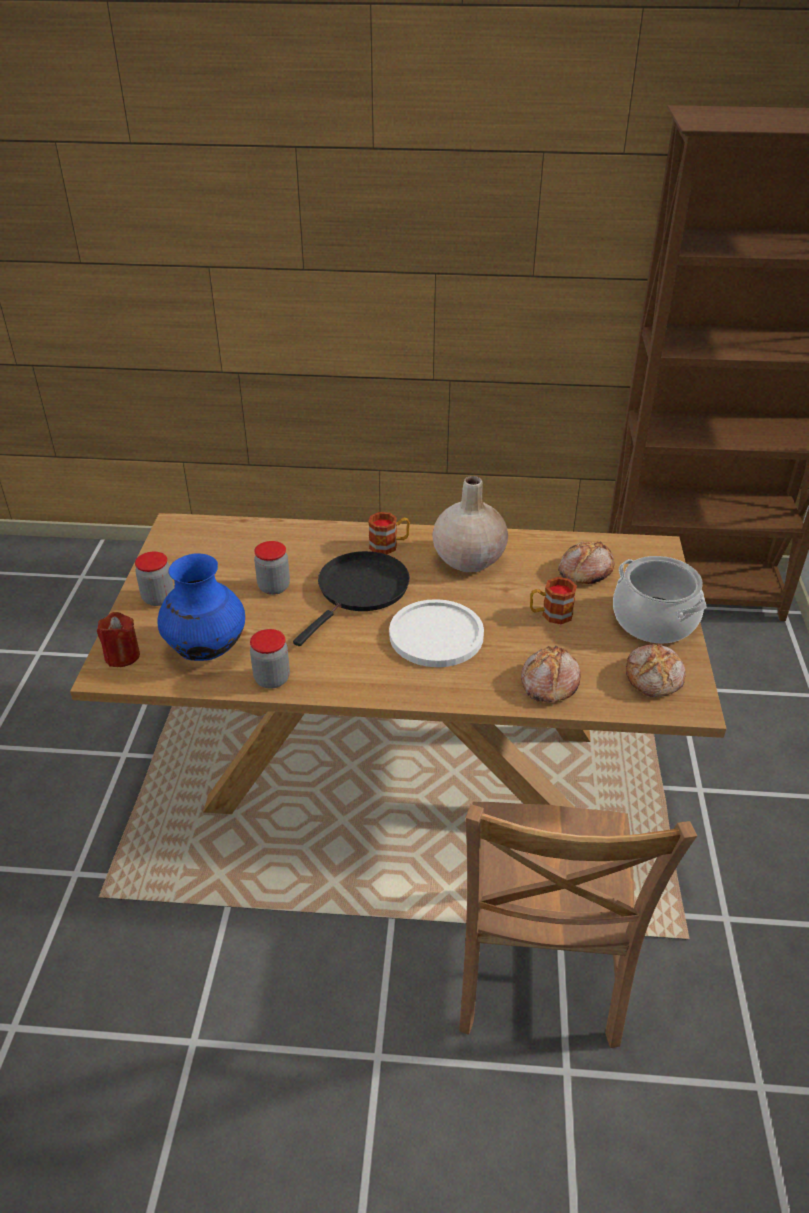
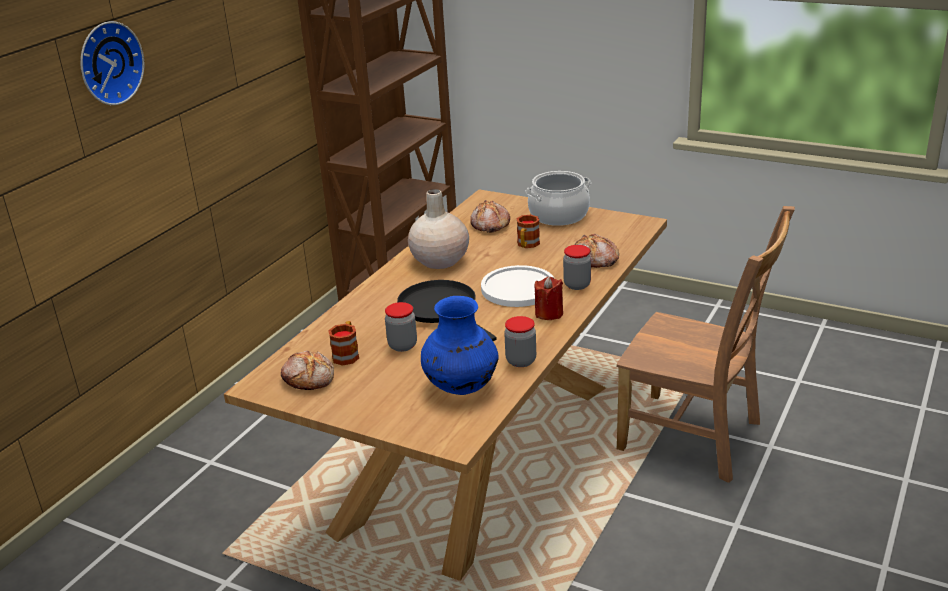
camera: 65 degrees left, 10 degrees down
(122, 656) = (438, 431): red candle -> red candle (549, 313)
(158, 598) = (368, 405): jar -> jar (577, 285)
(349, 190) = (108, 63): none -> wall clock
(389, 545) = (392, 288): mug -> mug (347, 354)
(655, 677) = (612, 227): bread -> bread (309, 378)

